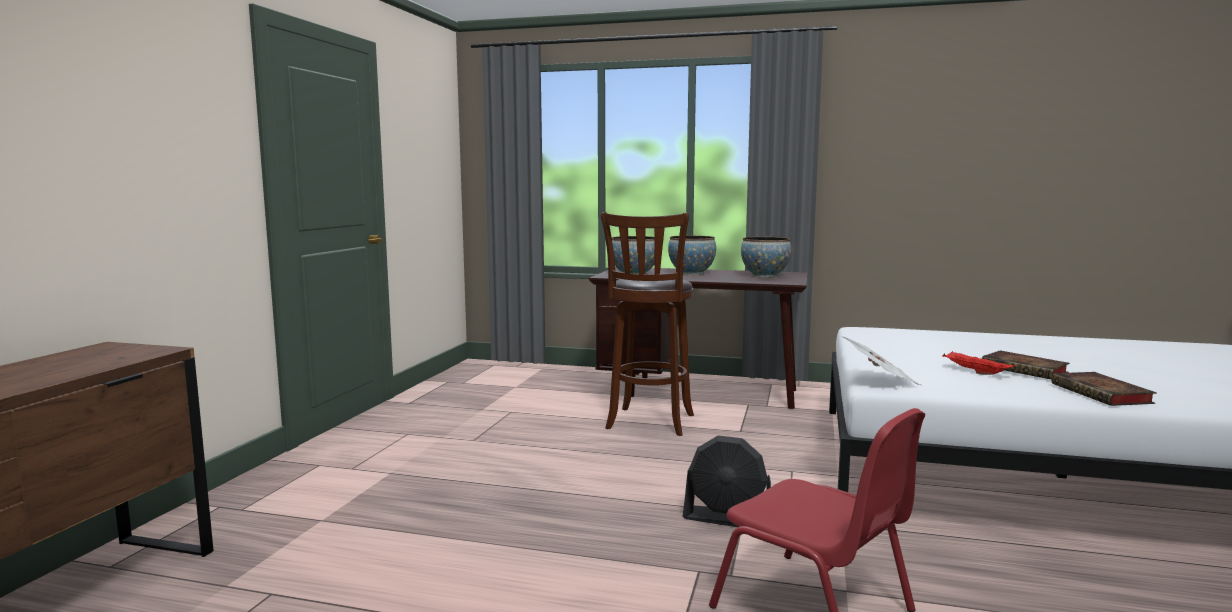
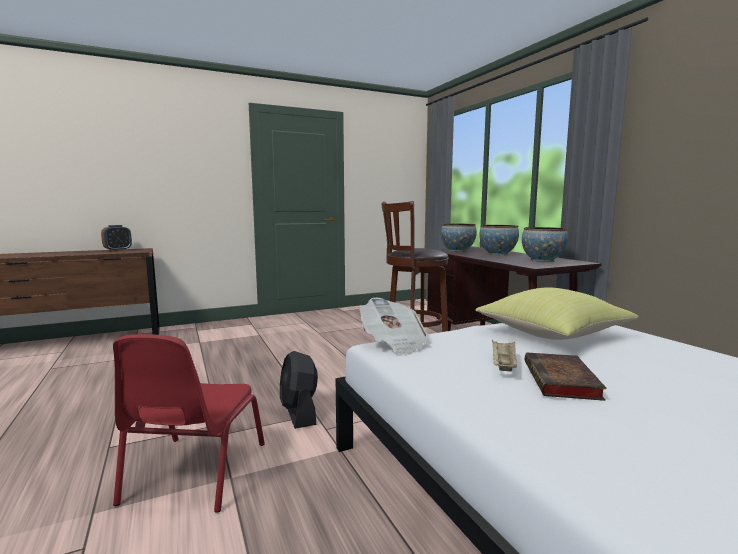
camera: 50 degrees right, 0 degrees up
(57, 359) = (118, 250): none -> alarm clock
(912, 346) = (553, 336): none -> yellow pillow
(974, 372) = (503, 365): red tray -> beige tray
(1103, 394) = (535, 427): book -> none

